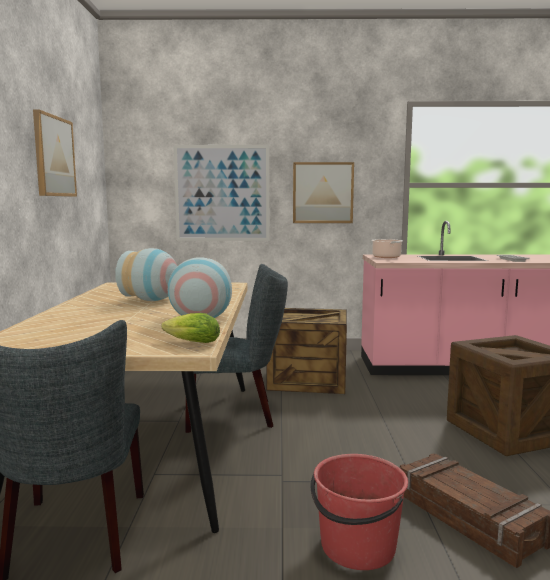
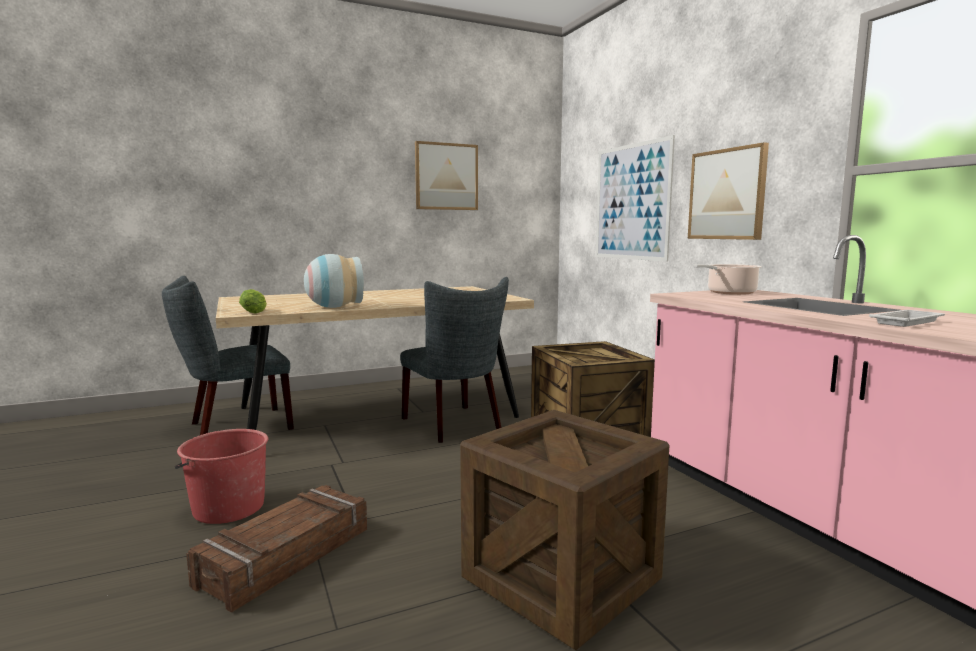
camera: 65 degrees right, 0 degrees up
(152, 300) = (402, 296): vase -> none

